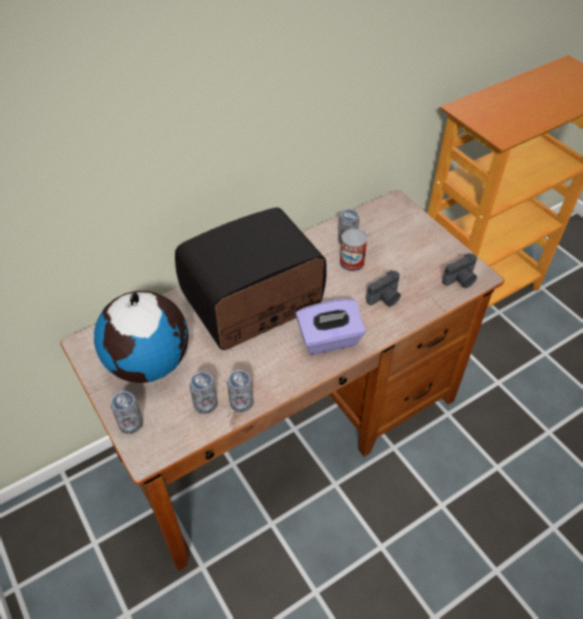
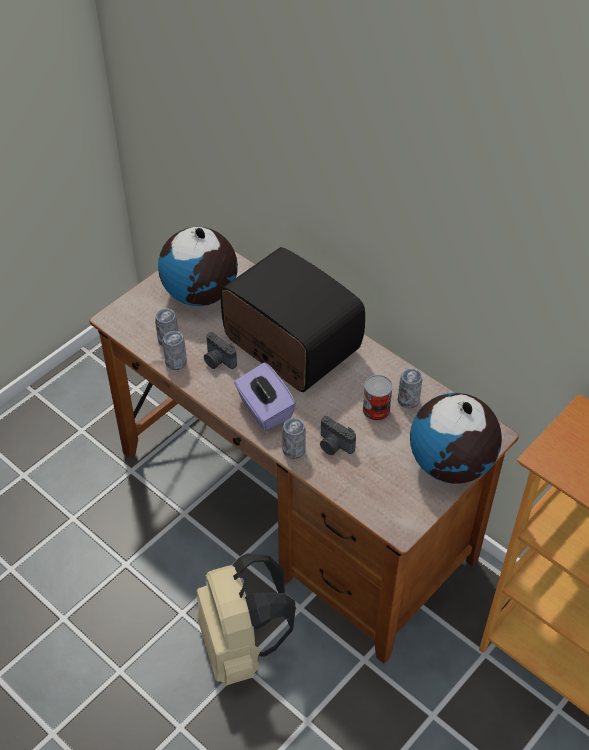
camera: 75 degrees right, 0 degrees up
(131, 424) = (138, 301): can -> can (293, 450)
(421, 232) = (451, 465): none -> globe
(424, 502) = (241, 646): none -> beige backpack
(460, 280) = (386, 510): camera -> camera (218, 361)

